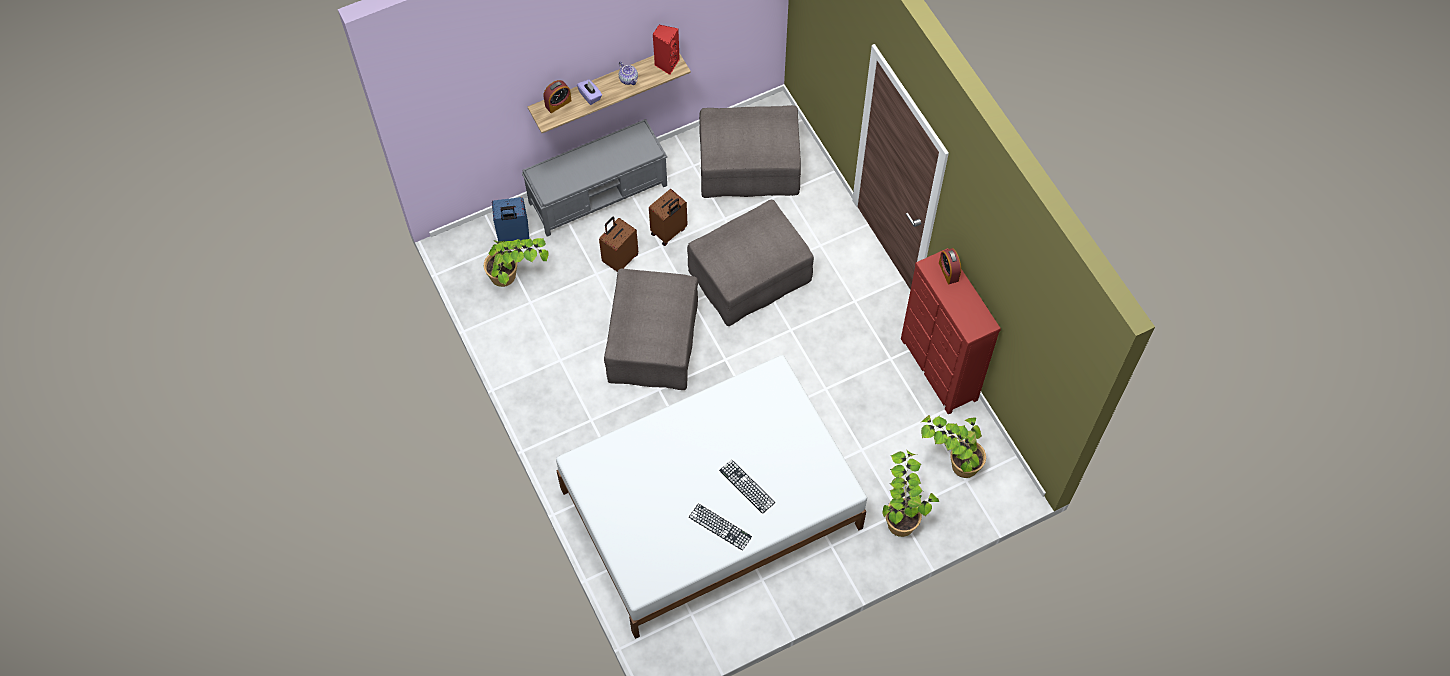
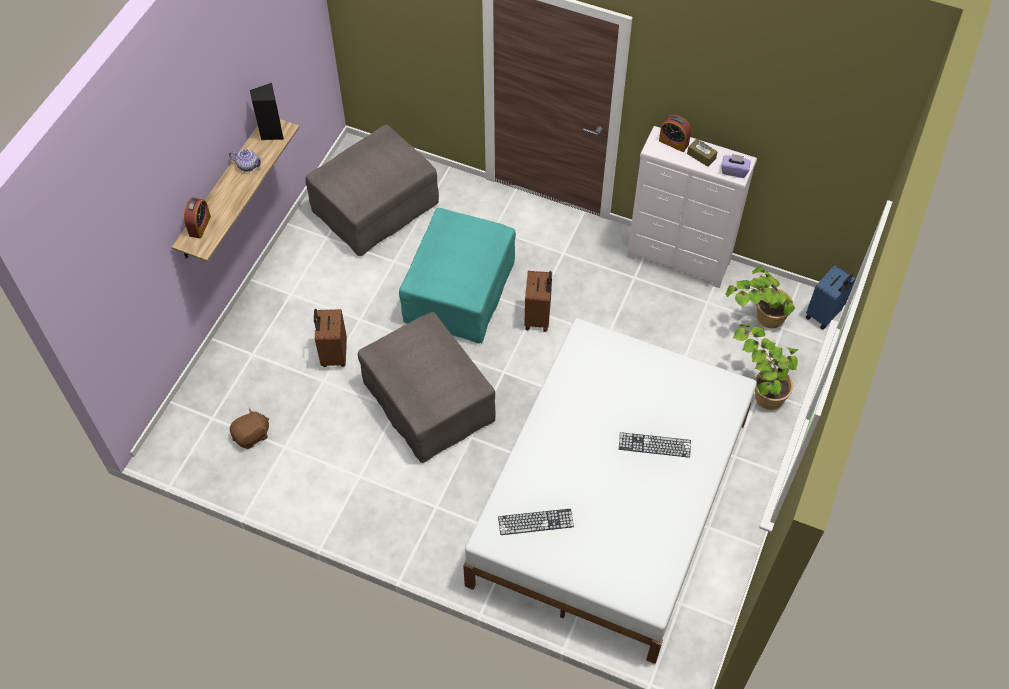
camera: 40 degrees left, 5 degrees down
(513, 236) = (215, 401): blue suitcase -> blue suitcase (824, 314)
(516, 278) = (252, 435): potted plant -> brown plush toy
(590, 96) = (225, 201): purple tissue box -> purple tissue box (734, 171)
(599, 193) = (262, 313): grey bench -> none
(666, 64) = (271, 132): red speaker -> black speaker
(669, 232) = (356, 303): brown suitcase -> brown suitcase (538, 317)
(720, 527) = (666, 495): keyboard -> keyboard (535, 522)
(749, 275) = (459, 291): grey ottoman -> turquoise ottoman
(938, 370) = (678, 260): red dresser -> white dresser
(958, 297) = (701, 156): none -> brown tissue box

